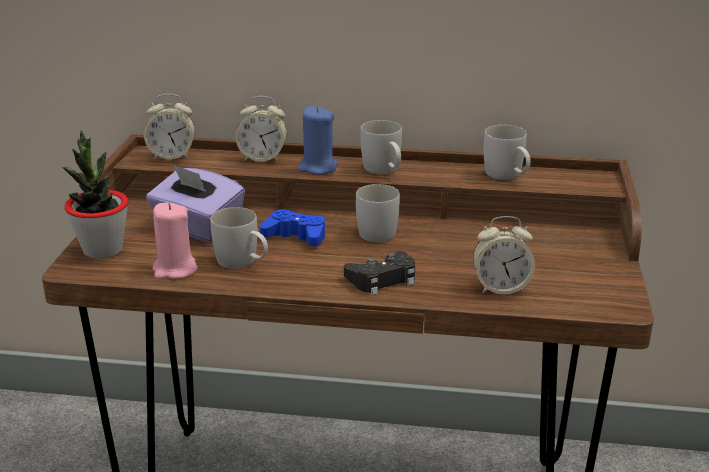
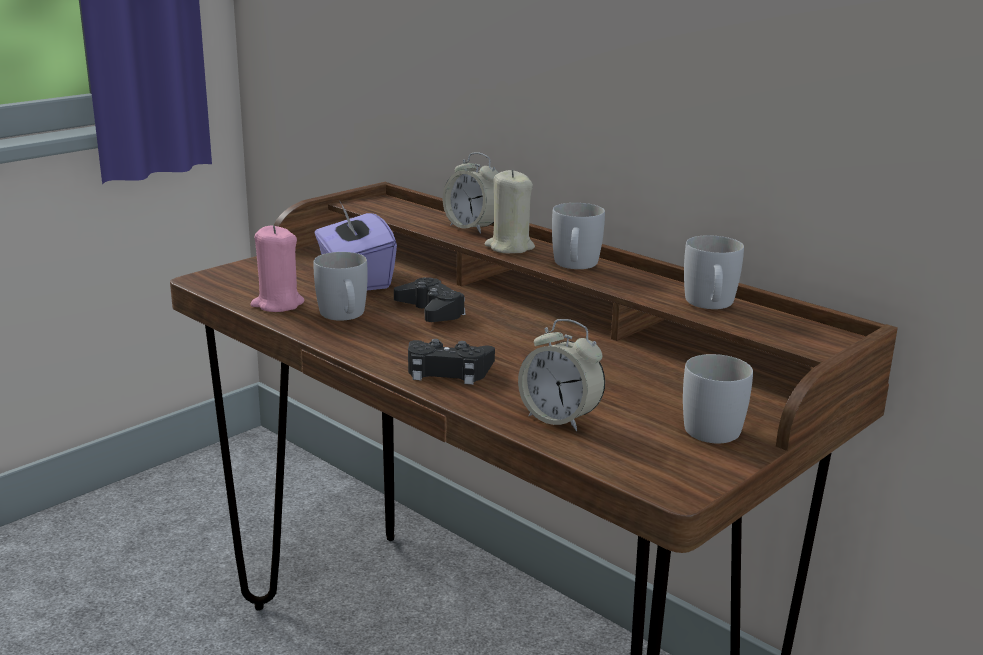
camera: 35 degrees right, 5 degrees down
(102, 250) = (249, 273): potted plant -> none
(172, 156) = (393, 207): alarm clock -> none
(296, 236) = (431, 310): blue game controller -> black game controller
(317, 168) = (509, 247): blue candle -> beige candle
(378, 230) = (521, 329): white mug -> white mug (719, 427)

